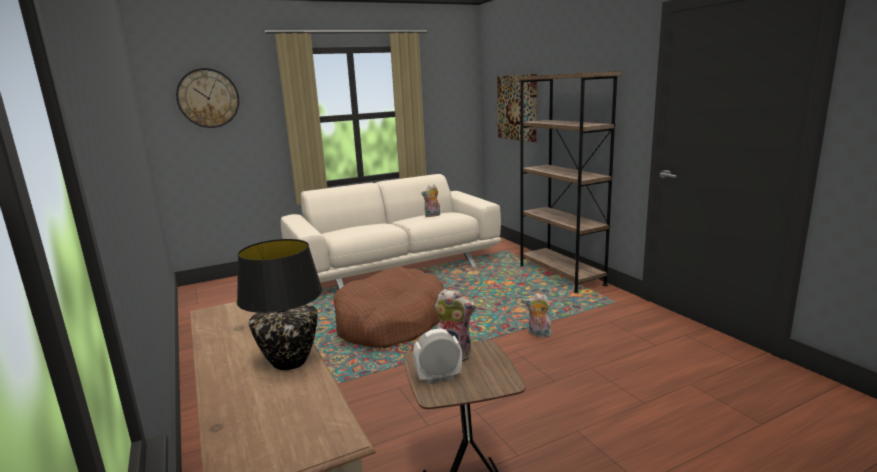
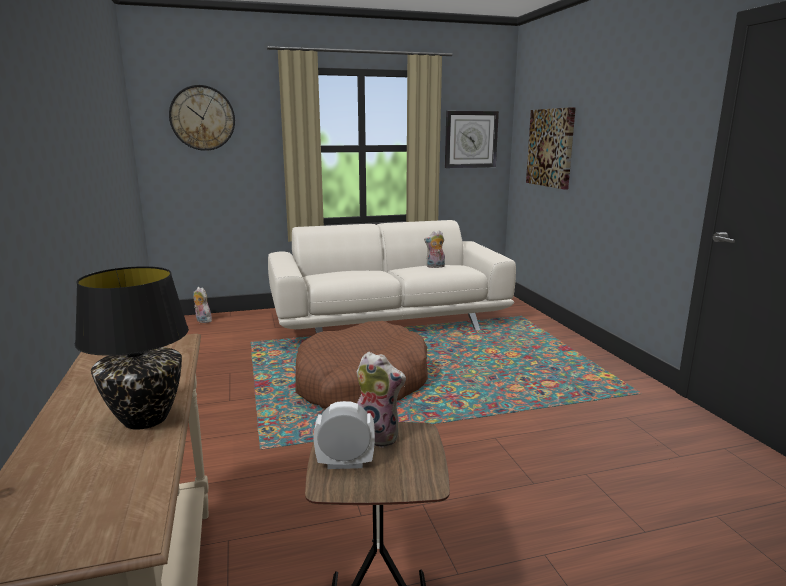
camera: 10 degrees right, 0 degrees up
(447, 103) = (470, 139): none -> wall clock
(538, 334) = (530, 421): plush toy -> plush toy (202, 321)
(561, 275) = (580, 352): brown bookcase -> none

